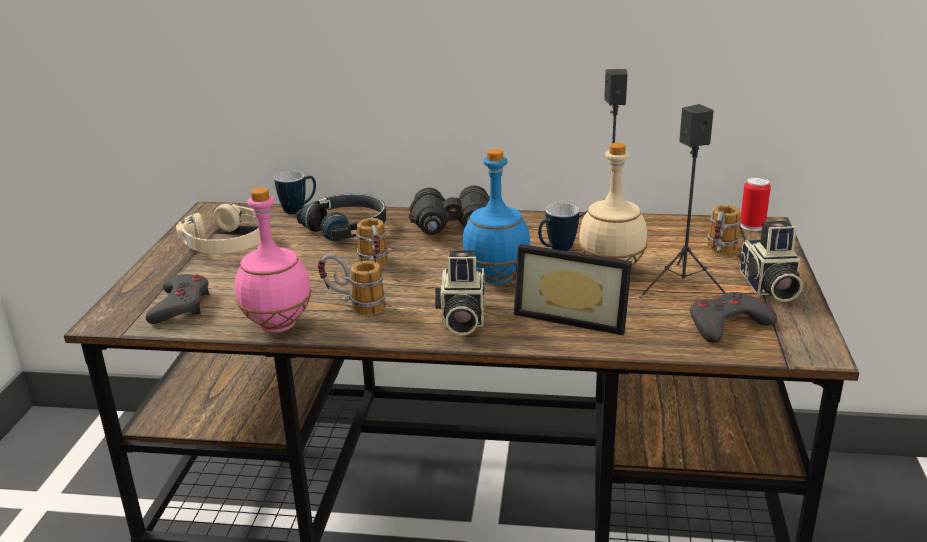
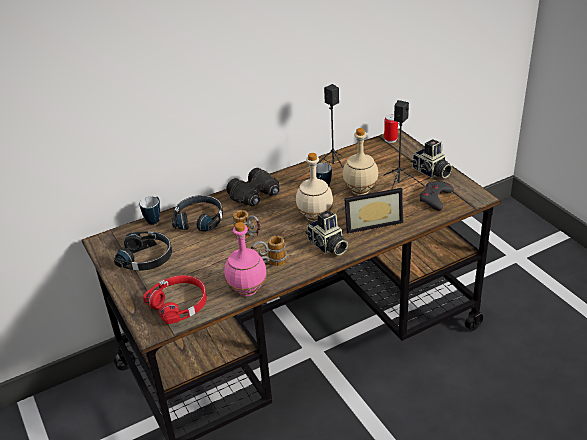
camera: 35 degrees left, 10 degrees up
(181, 305) = (179, 304): grey game controller -> red headphones
(228, 243) = (147, 257): beige headphones -> black headphones
(497, 278) = (315, 217): blue bottle -> beige bottle
(719, 253) = (393, 161): mug -> none

